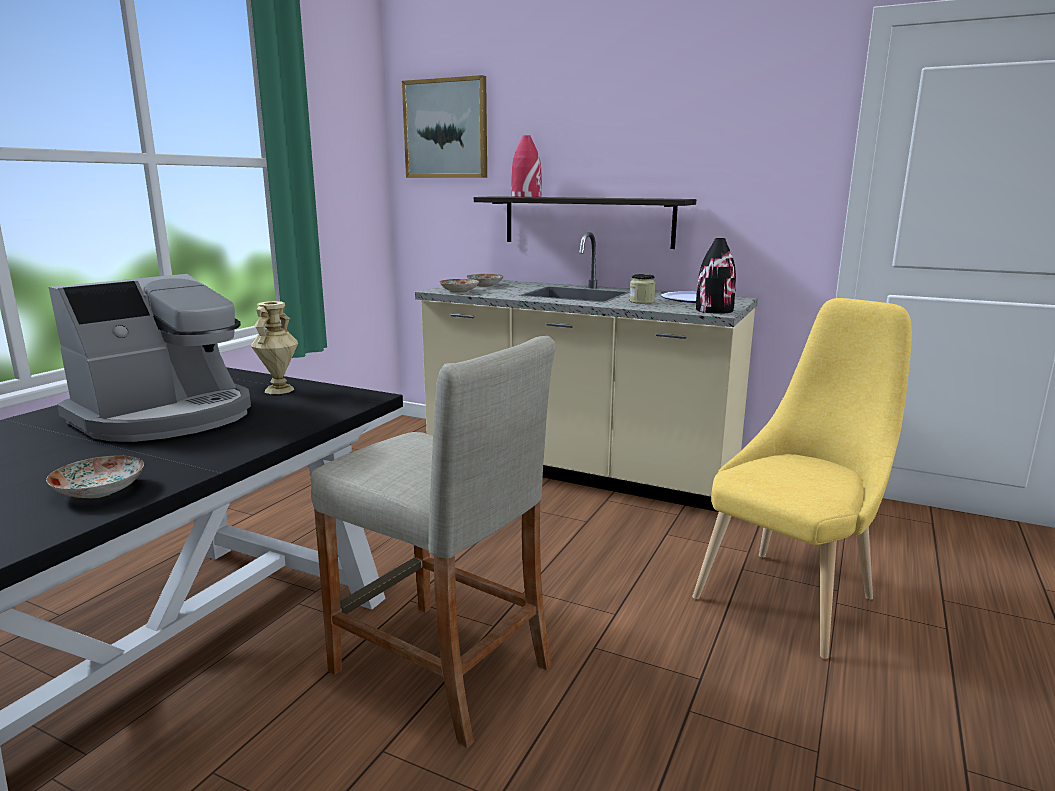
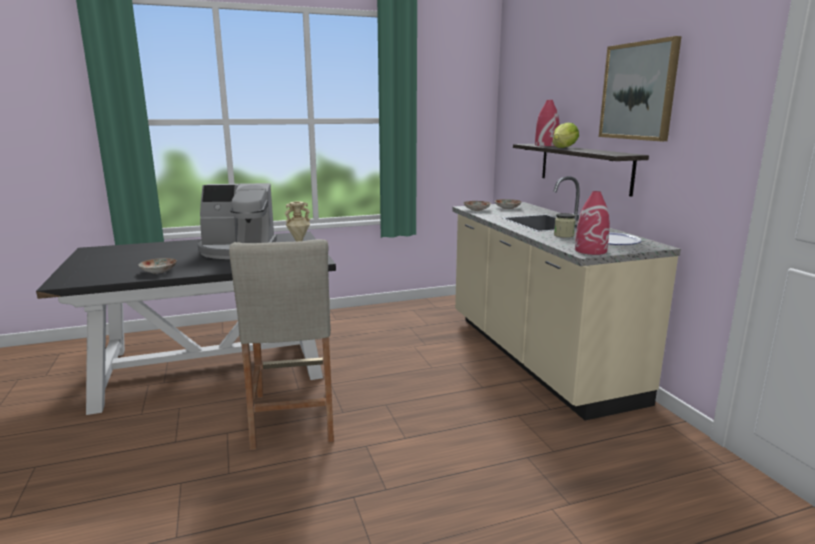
camera: 45 degrees right, 0 degrees up
(446, 129) = (521, 94): picture -> picture (638, 91)
(567, 197) = (564, 148): none -> lettuce
(714, 310) = (591, 250): black vase -> red vase
(792, 595) = (529, 487): yellow chair -> none

